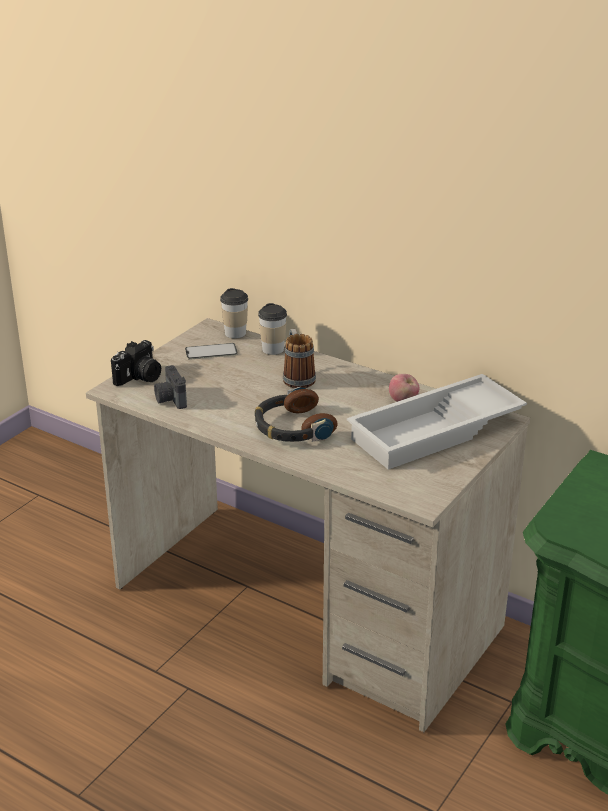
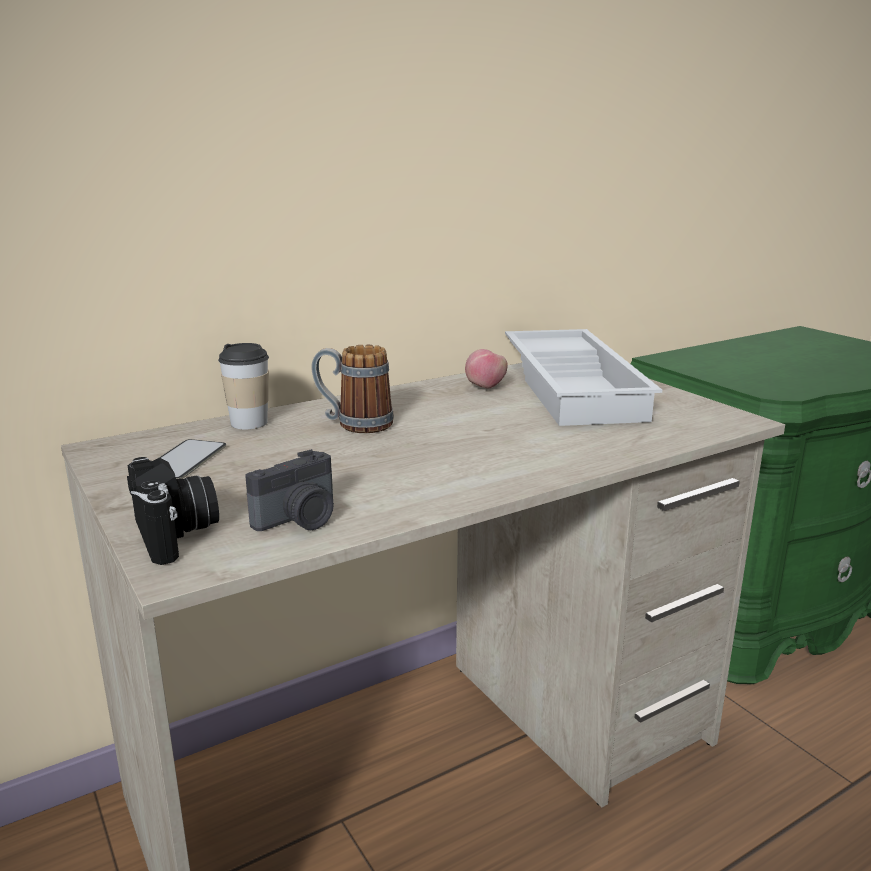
camera: 65 degrees left, 10 degrees down
(170, 399) = (300, 520): camera -> camera turned 45 degrees counterclockwise
(235, 333) = (155, 435): cup -> none
(292, 427) = (496, 450): headphones -> none

